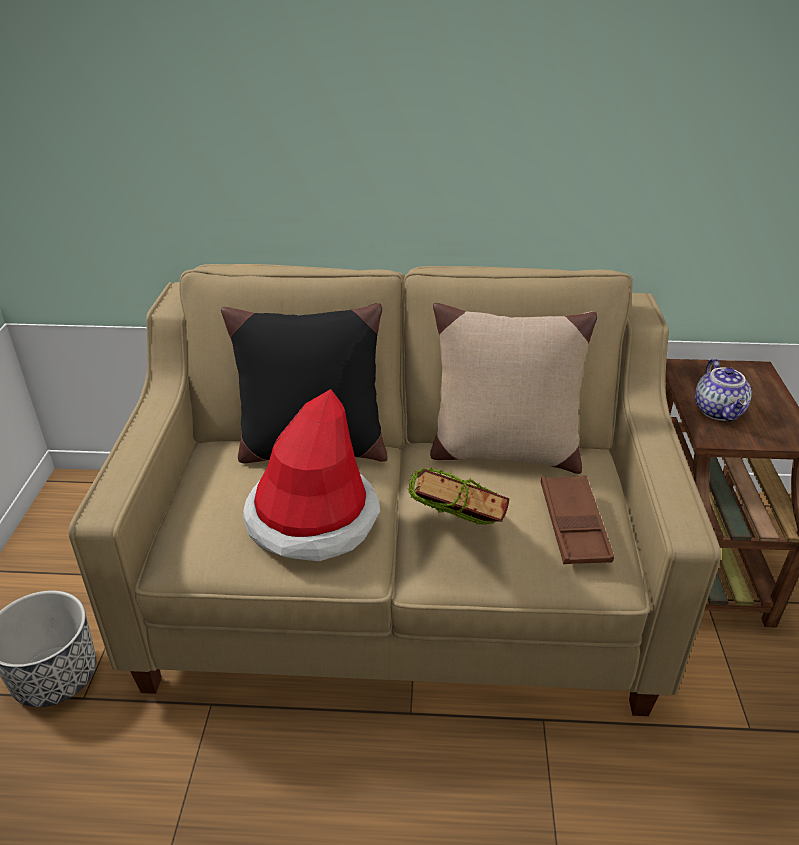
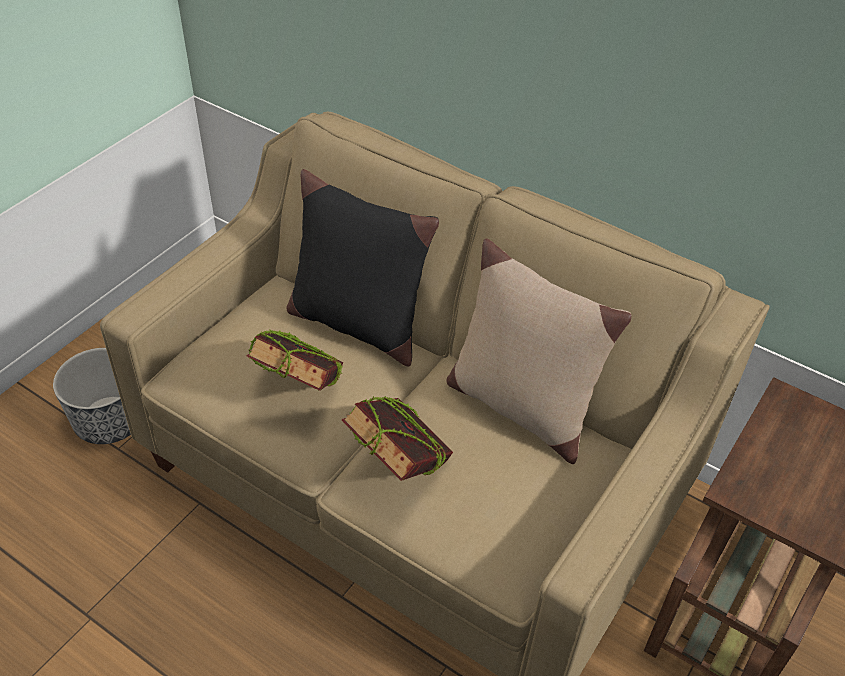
camera: 30 degrees right, 10 degrees up
(312, 519) = (300, 394): hat -> book
(574, 525) = (514, 512): brown tray -> none
(719, 411) = (774, 468): teapot -> none

